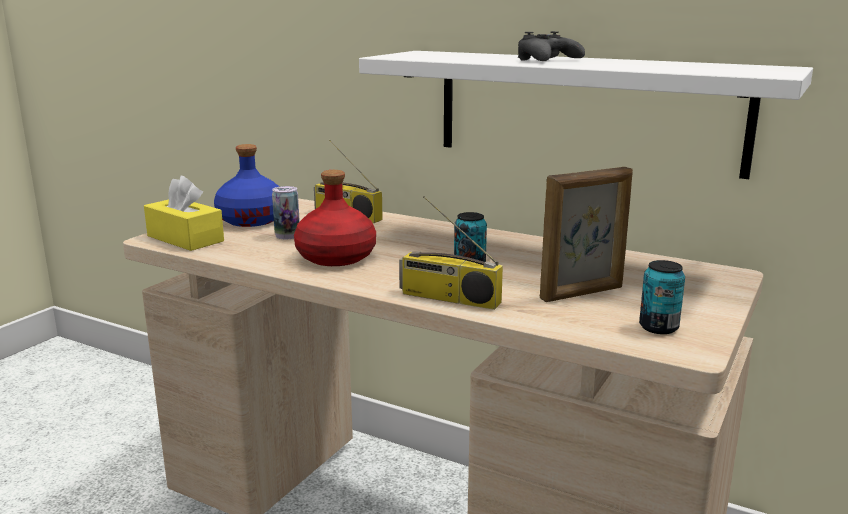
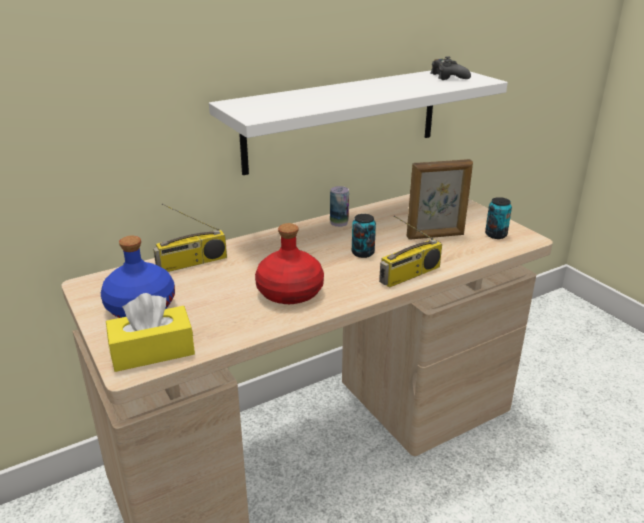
camera: 60 degrees left, 10 degrees up
(287, 235) = (211, 300): can -> can (339, 223)
(547, 60) = (355, 93): black game controller -> black game controller (448, 76)
(582, 293) = (435, 236): picture frame -> picture frame turned 75 degrees clockwise

